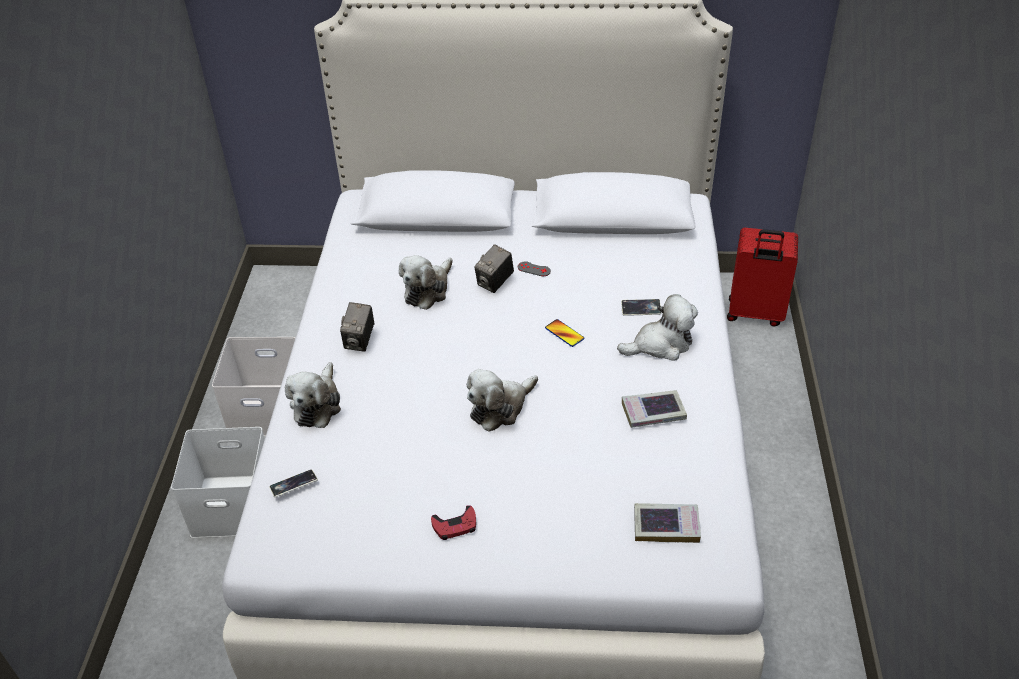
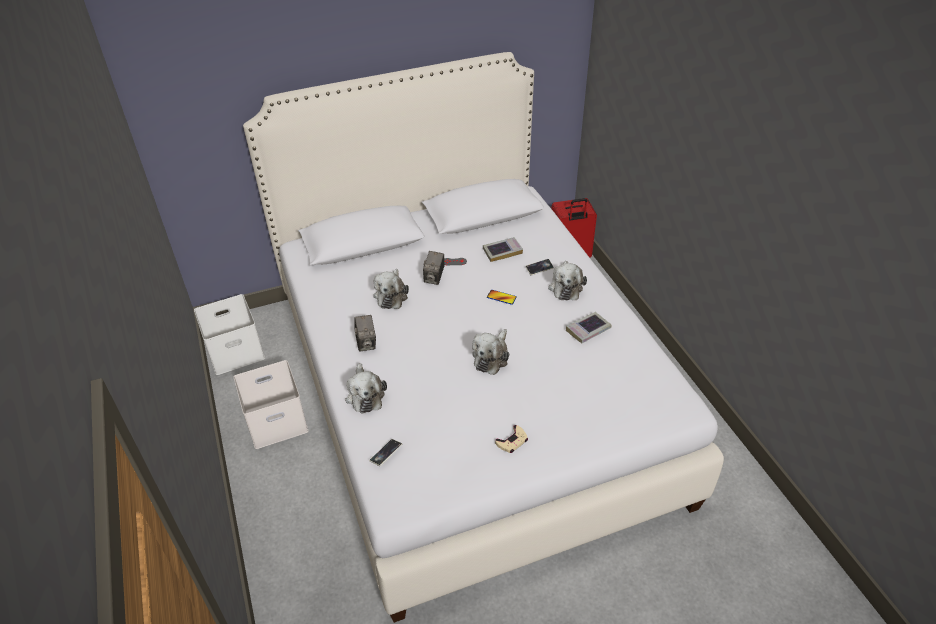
camera: 25 degrees left, 0 degrees up
(236, 504) = (292, 494): white storage box -> white storage box (236, 350)
(455, 526) = (512, 441): red game controller -> beige game controller
(660, 344) = (565, 287): plush toy -> plush toy turned 135 degrees clockwise
(666, 526) = (639, 396): book -> book (502, 251)

